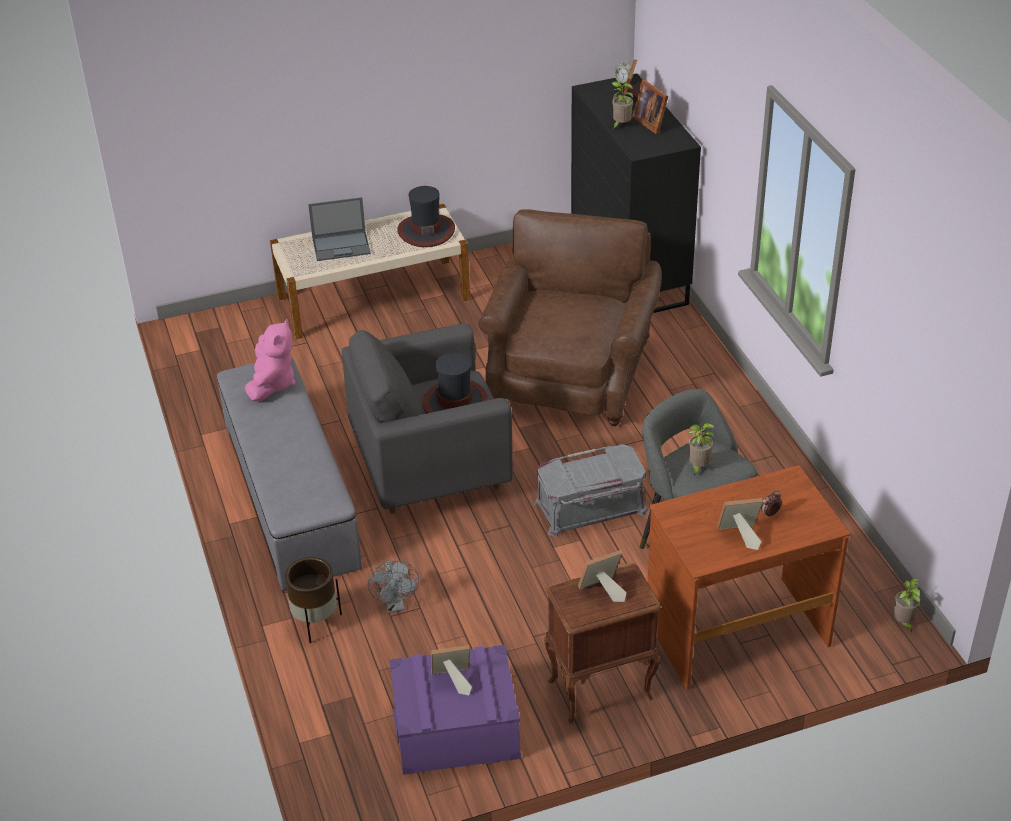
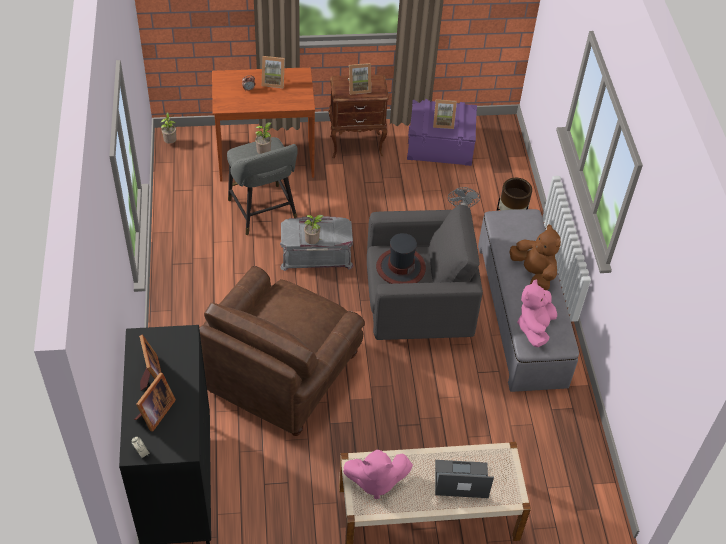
camera: 170 degrees left, 10 degrees up
(276, 442) = (533, 273): none -> brown plush toy
(426, 231) = (375, 481): hat -> pink plush toy
(620, 125) = (182, 378): potted plant -> potted plant (313, 243)

